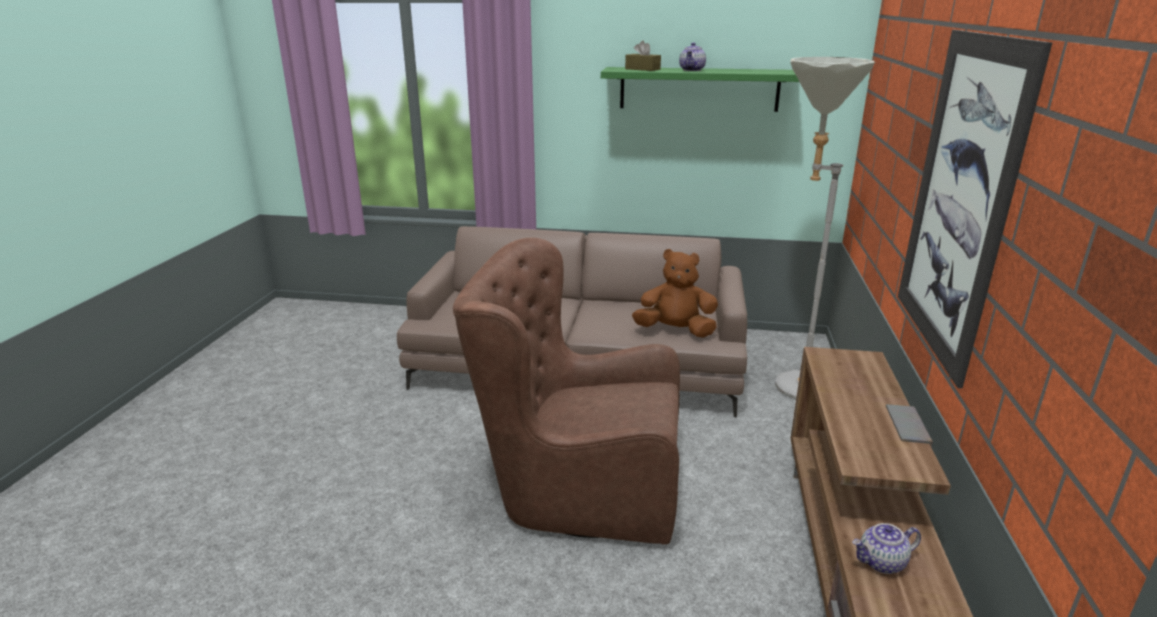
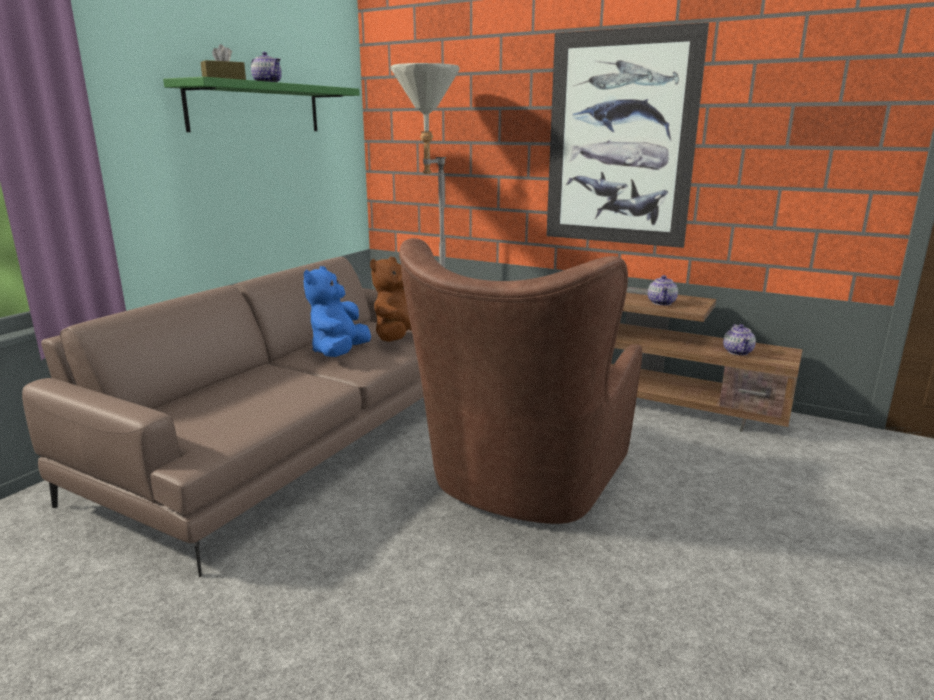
camera: 70 degrees left, 5 degrees down
(618, 316) = (339, 353): none -> blue plush toy
(861, 438) = (662, 303): none -> teapot

